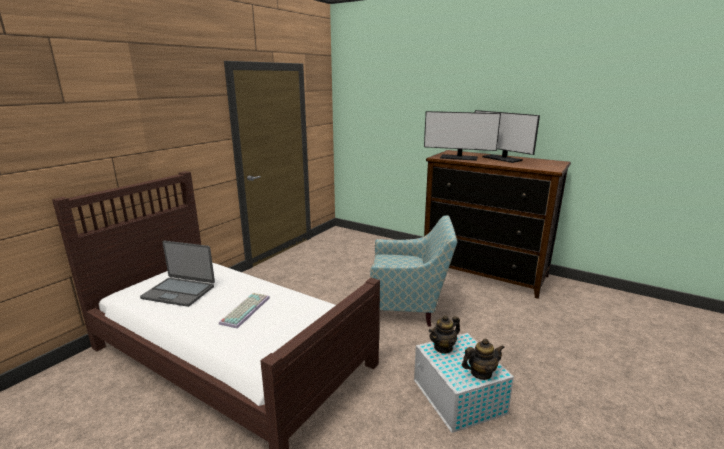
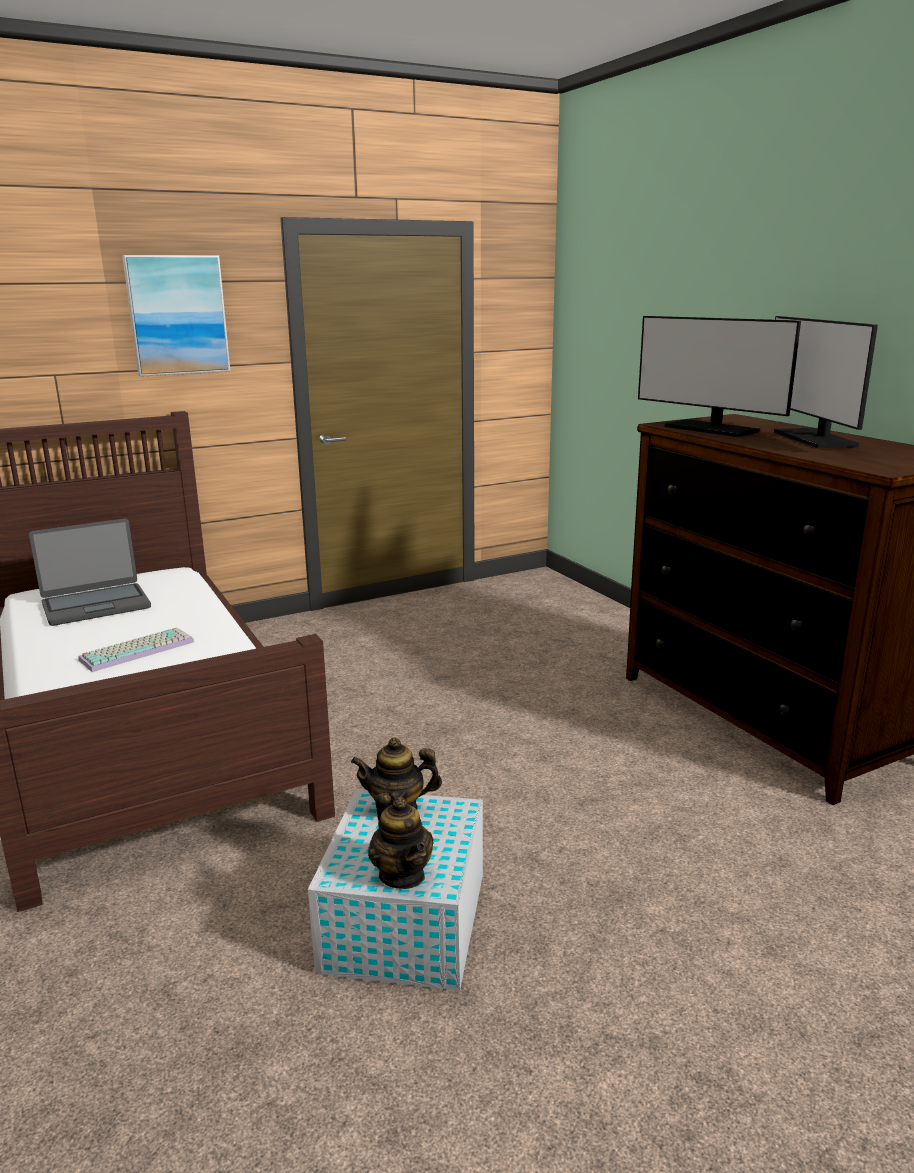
camera: 30 degrees right, 0 degrees up
(178, 116) = (177, 315): none -> picture
(179, 292) = (96, 605): laptop -> laptop turned 75 degrees counterclockwise
(409, 307) = (510, 740): armchair -> none
(481, 373) = (402, 875): teapot -> teapot turned 45 degrees clockwise

